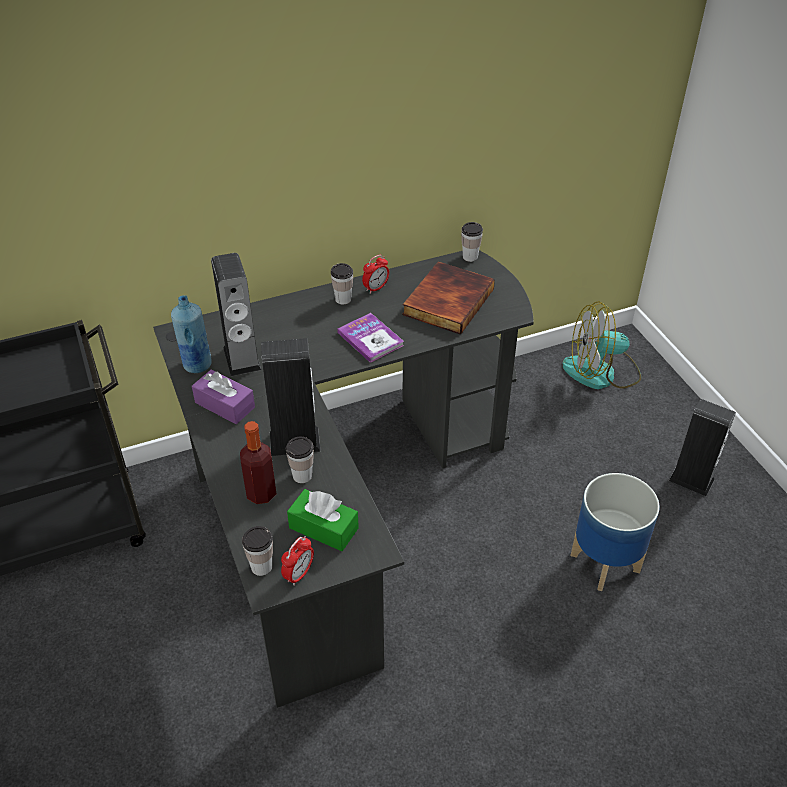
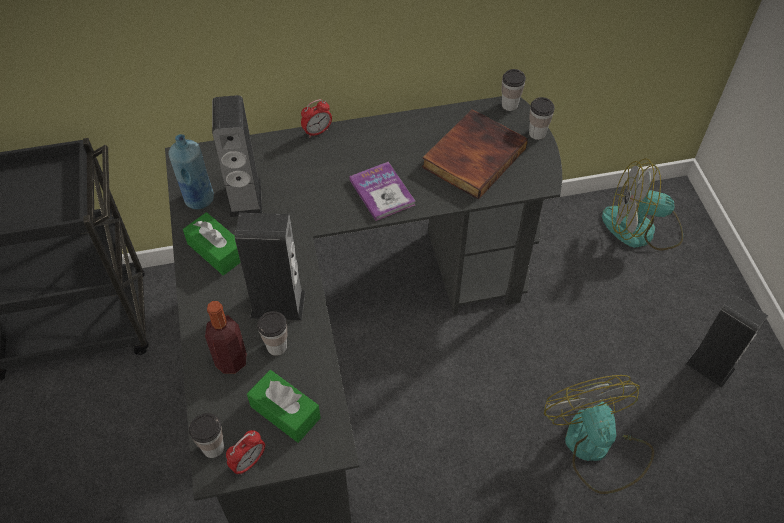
camera: 10 degrees right, 10 degrees up
(225, 405) = (216, 251): purple tissue box -> green tissue box
(343, 299) = (364, 140): cup -> cup (537, 133)
(375, 288) = (401, 131): alarm clock -> alarm clock (317, 131)
(604, 563) = (597, 446): planter -> fan

